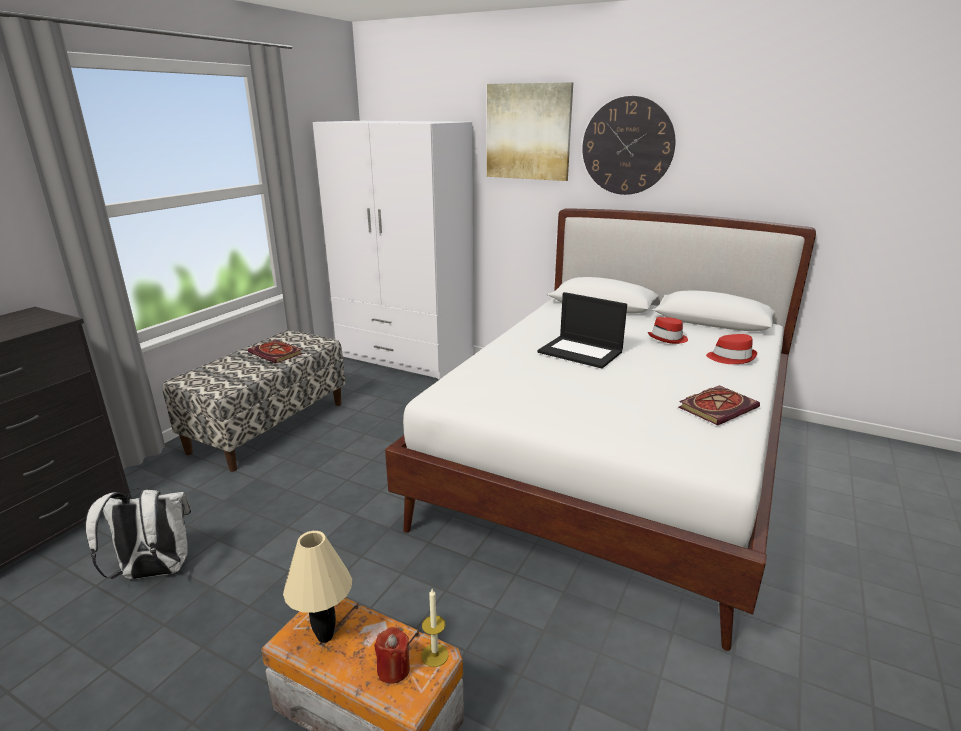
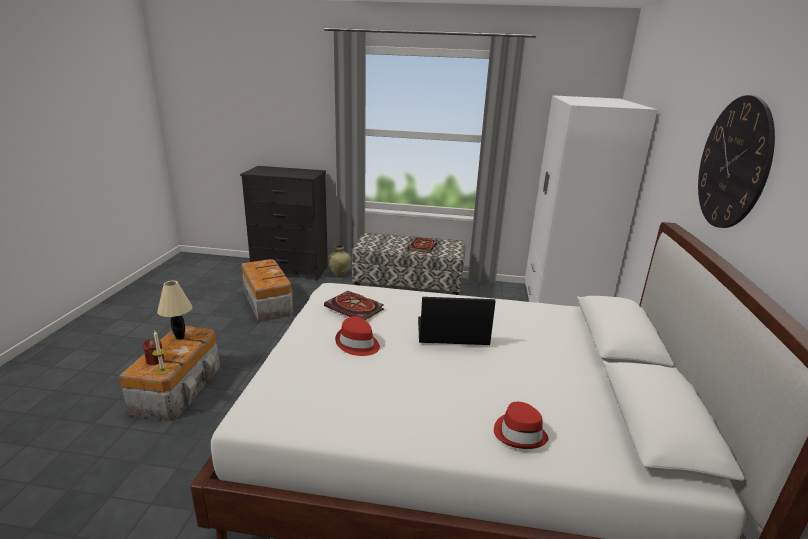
camera: 70 degrees right, 0 degrees up
(139, 475) = (339, 273): none -> beige vase
(154, 572) = (268, 303): white backpack -> storage box
(528, 132) = (682, 127): picture -> none
(581, 352) = (451, 332): laptop -> laptop turned 75 degrees clockwise
(668, 338) = (543, 385): red hat -> red hat (357, 344)
(718, 407) = (367, 416): book -> book (356, 308)

